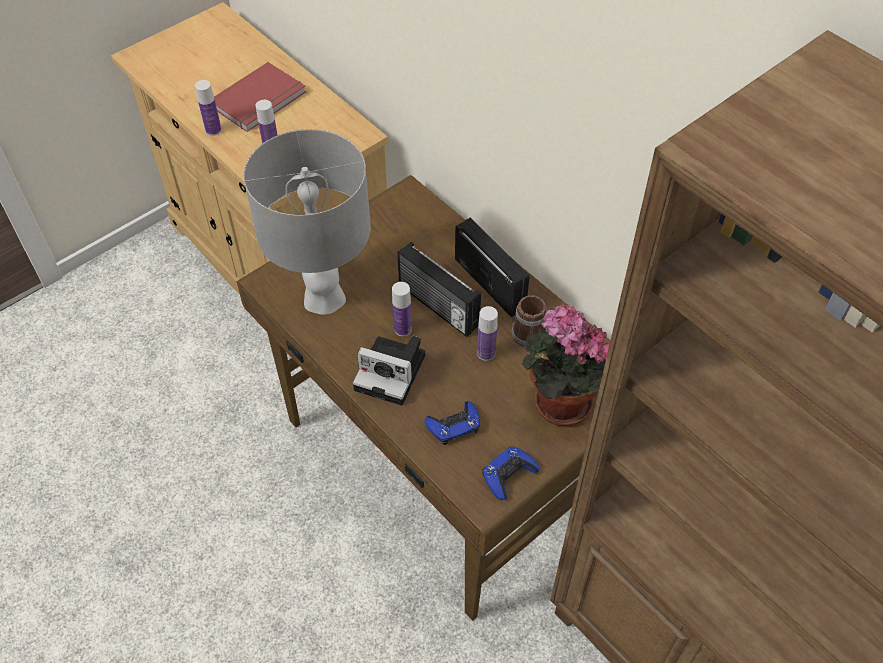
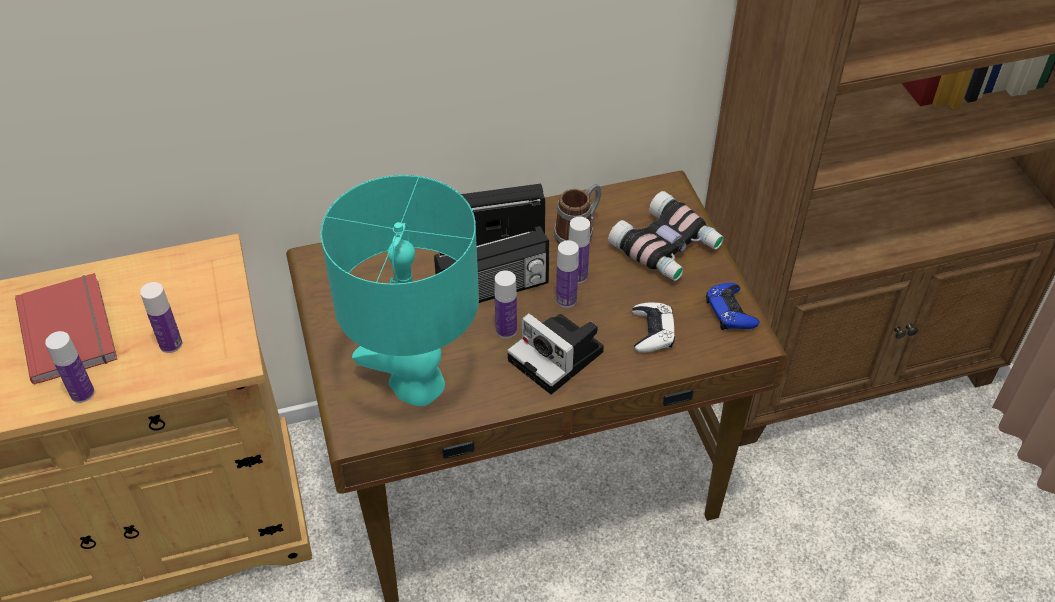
camera: 65 degrees left, 5 degrees down
(324, 296) = (416, 383): grey table lamp -> turquoise table lamp
(393, 372) = (559, 357): camera -> camera turned 90 degrees clockwise
(454, 425) = (652, 332): blue game controller -> white game controller
(455, 355) = (566, 300): none -> bottle
(557, 404) = (667, 247): potted plant -> binoculars

